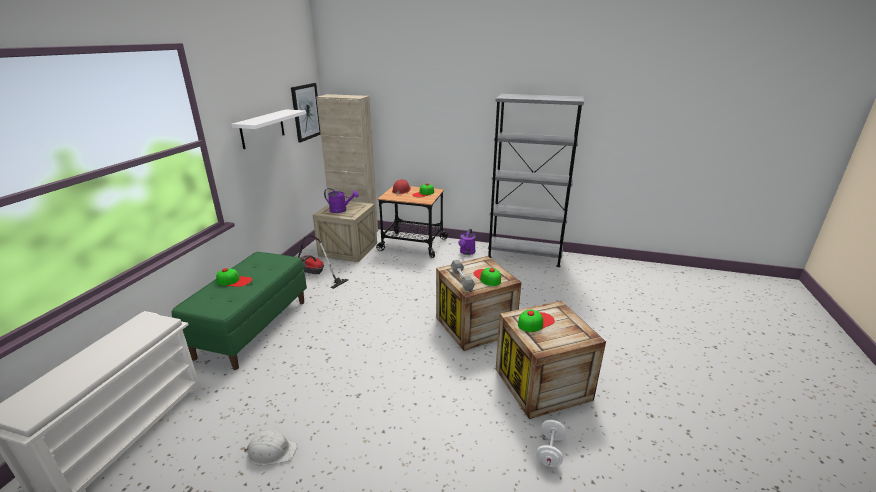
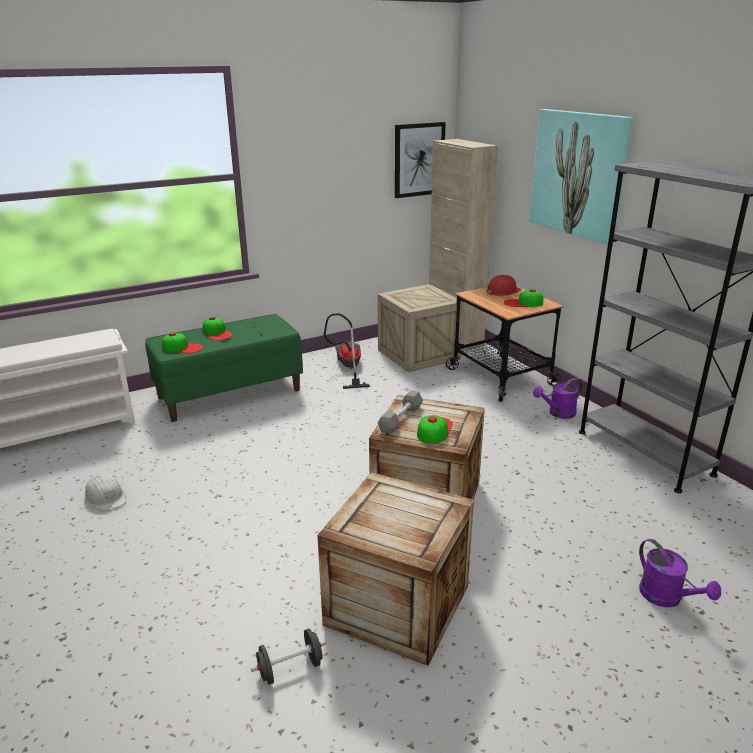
camera: 45 degrees right, 0 degrees up
(262, 128) = (332, 172): white shelf -> none
(341, 210) = (413, 298): purple watering can -> purple watering can (667, 598)
(440, 108) = (579, 174): none -> picture
(535, 322) = (391, 502): cap -> cap (182, 347)
(550, 451) = (290, 669): white dumbbell -> black dumbbell

